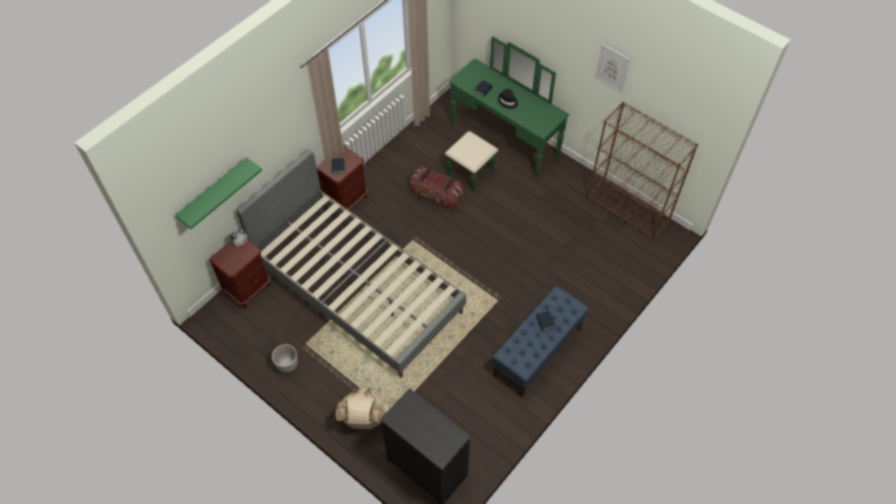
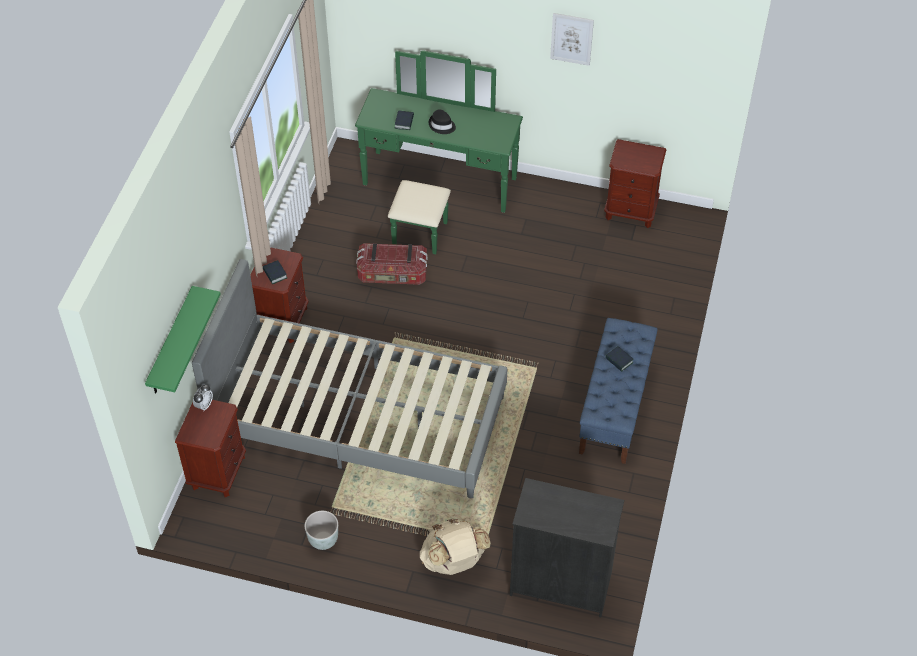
camera: 25 degrees left, 5 degrees down
(628, 210) = (631, 211): brown bookcase -> brown nightstand

